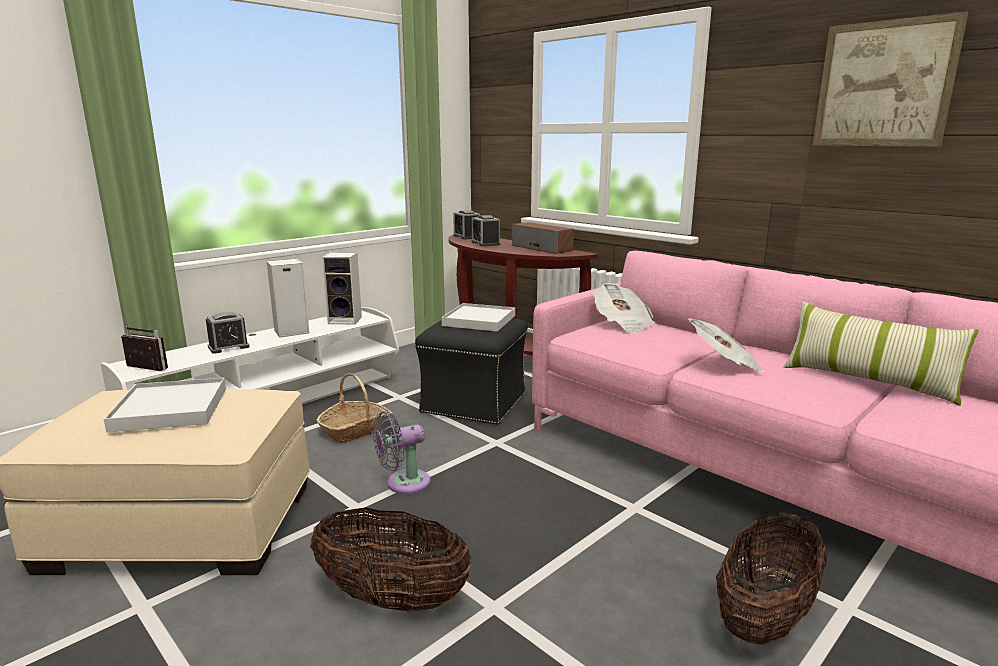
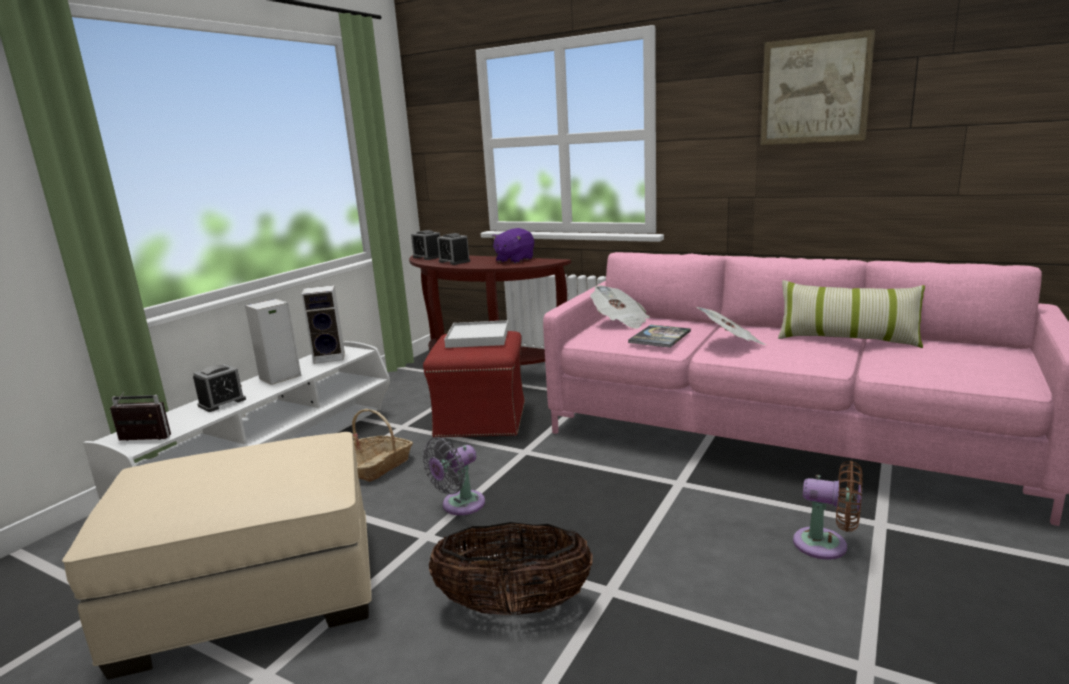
camera: 15 degrees left, 0 degrees up
(171, 409) = (238, 469): white tray -> none
(474, 402) = (481, 419): black ottoman -> red ottoman
(542, 248) = (514, 260): speaker -> purple plush toy
(651, 346) = (659, 337): none -> book
(765, 617) = (826, 545): basket -> brown fan

